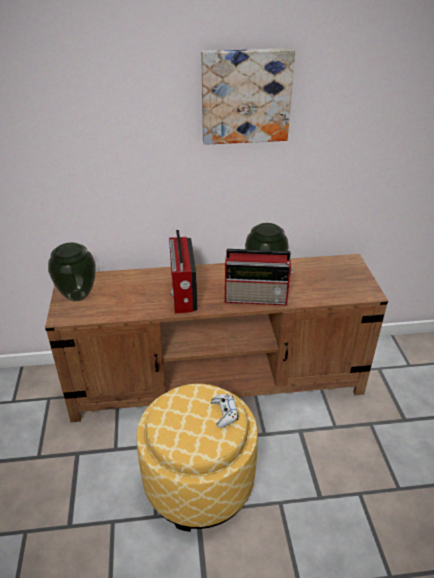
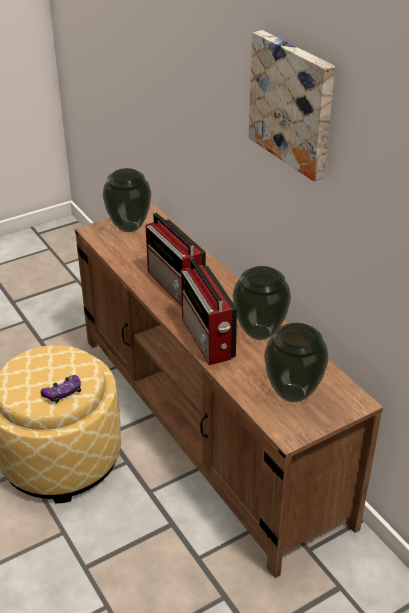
camera: 65 degrees right, 0 degrees up
(183, 294) = (176, 286): radio -> radio turned 90 degrees counterclockwise
(224, 413) = (62, 392): white game controller -> purple game controller
(333, 280) = (292, 393): none -> vase

